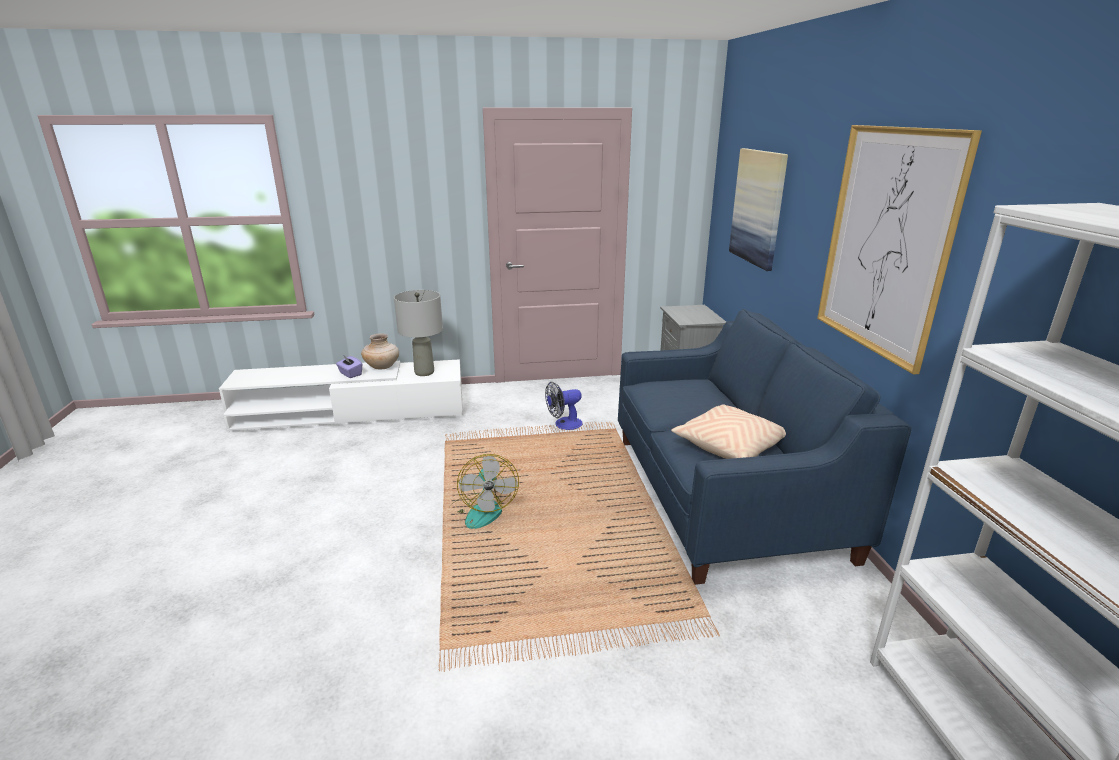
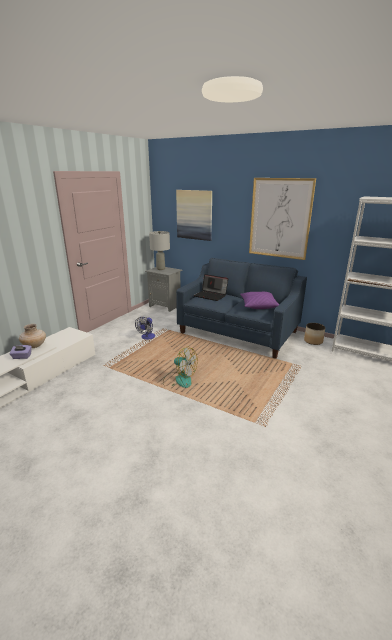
camera: 50 degrees left, 0 degrees up
(424, 372) = (64, 339): grey table lamp -> grey table lamp (160, 269)
(687, 389) = (211, 295): none -> laptop
(730, 446) = (258, 305): beige pillow -> purple pillow
(866, 610) = (313, 341): none -> planter

